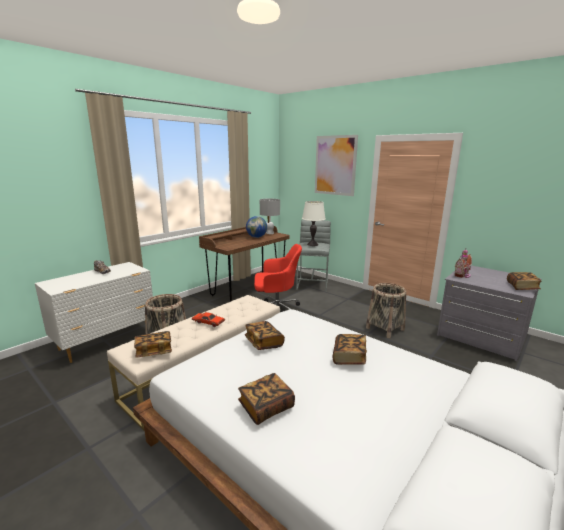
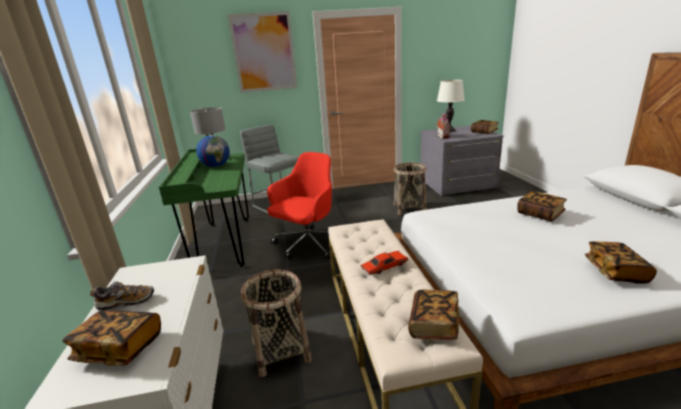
camera: 50 degrees left, 5 degrees up
(248, 289) = (224, 243): brown desk -> green desk
(264, 343) = (482, 243): book -> book (120, 348)
(312, 244) = (275, 156): white table lamp -> white table lamp (449, 130)

